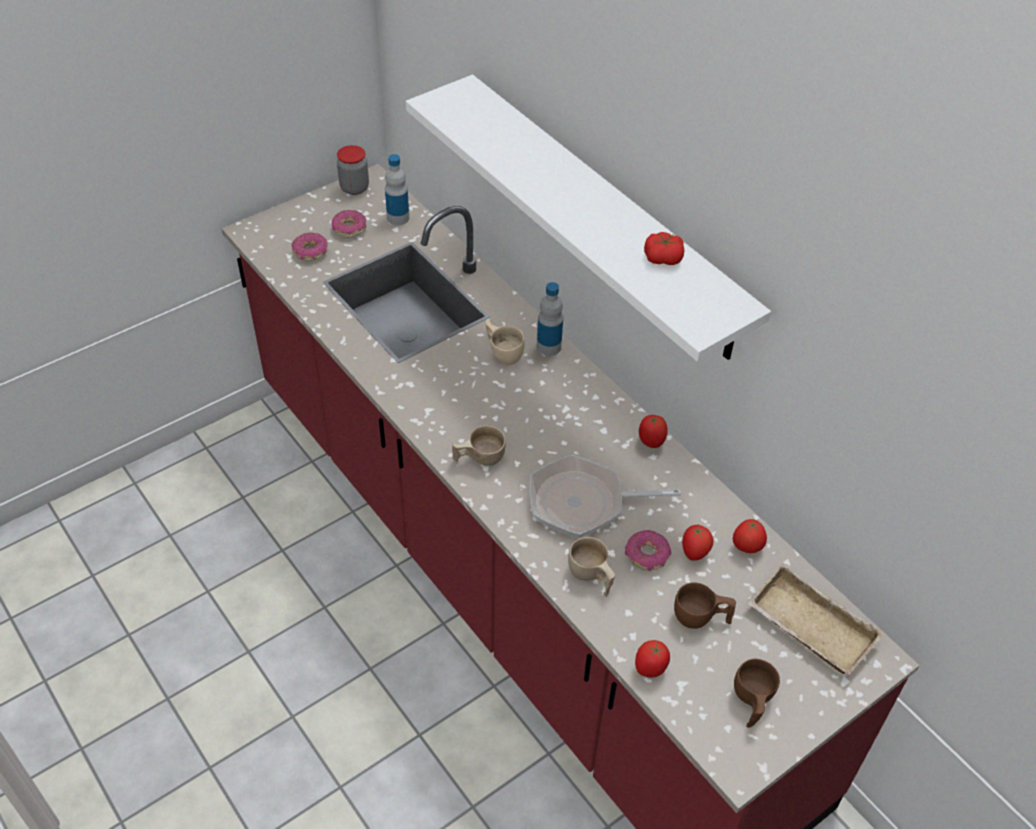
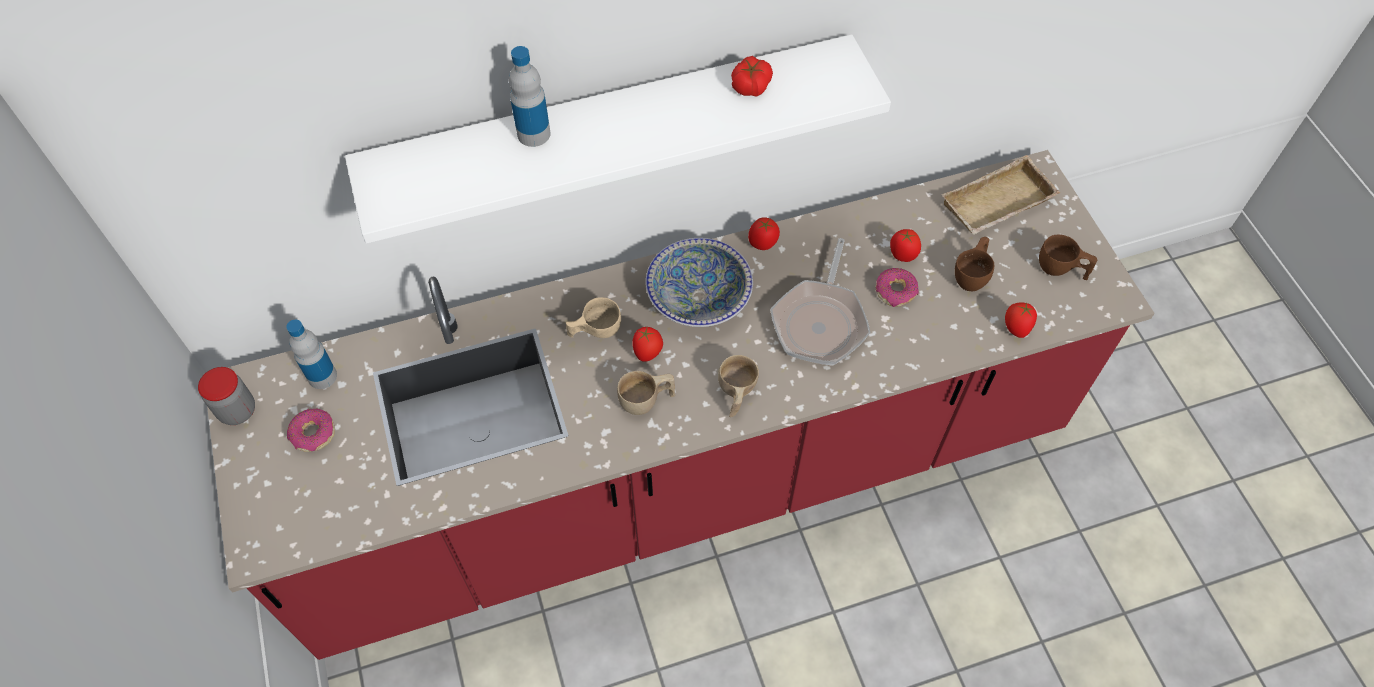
camera: 70 degrees left, 10 degrees up
(310, 252) = (334, 488): donut -> none
(549, 346) = (604, 288): bottle -> bottle (533, 134)
(569, 410) = (699, 296): none -> bowl
(591, 577) = (908, 342): beige cup -> beige cup (647, 401)
(746, 547) = (906, 216): tomato -> tomato (648, 353)

